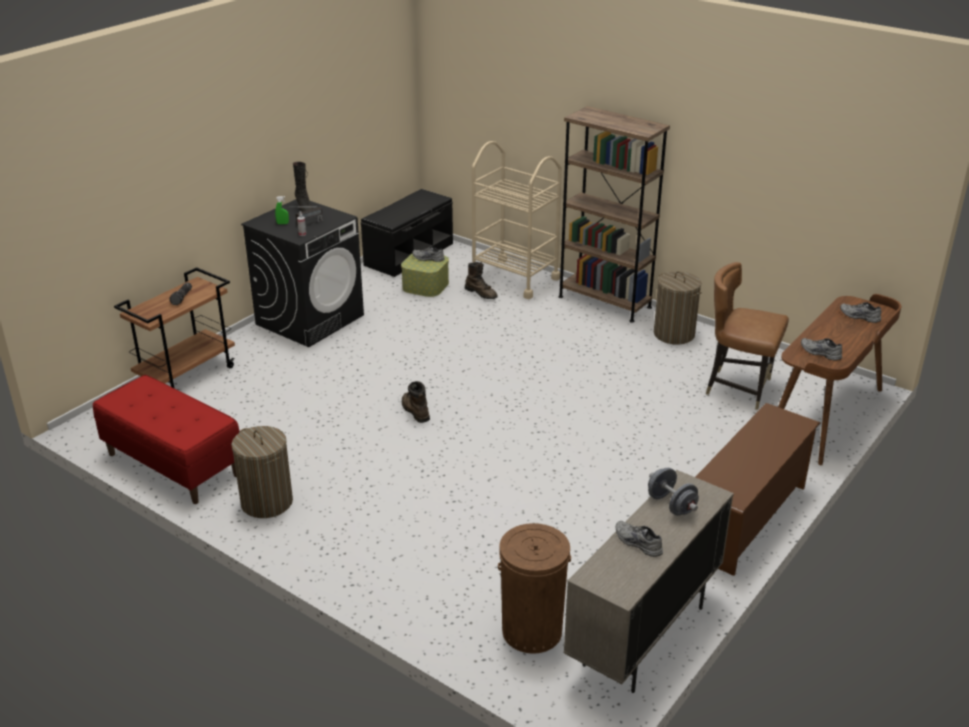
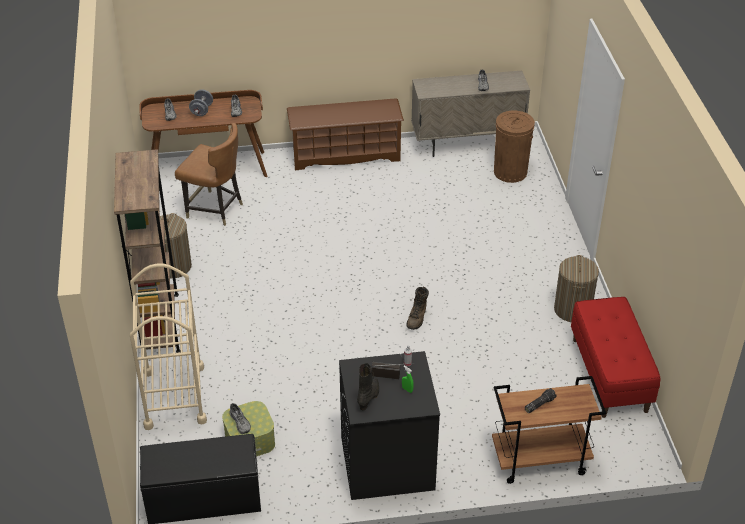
camera: 135 degrees left, 10 degrees up
(481, 293) = (224, 397): brown boot -> none
(671, 505) = (445, 88): grey dumbbell -> grey dumbbell (202, 110)
(738, 388) = (215, 209): brown chair -> brown chair turned 45 degrees counterclockwise

